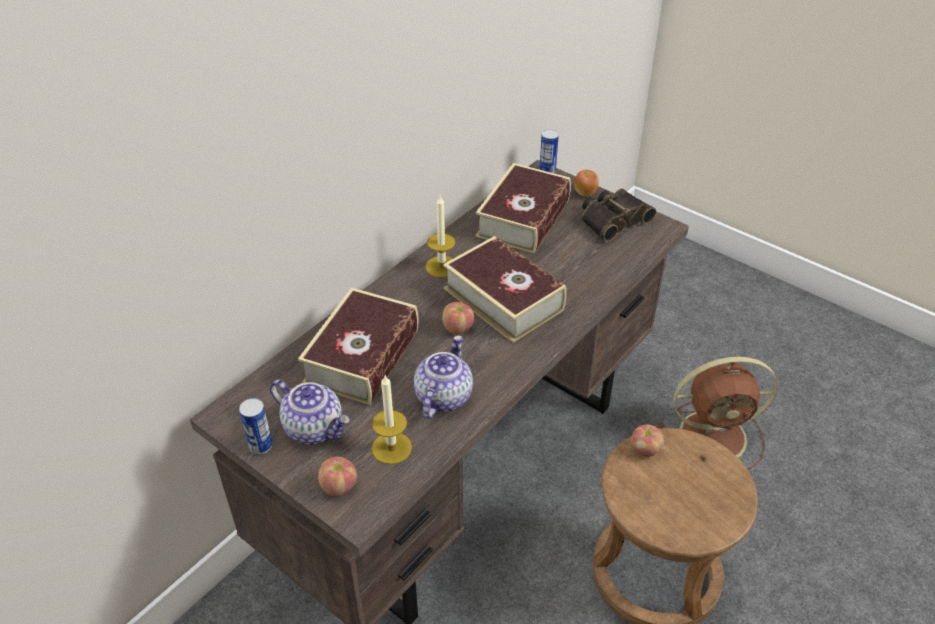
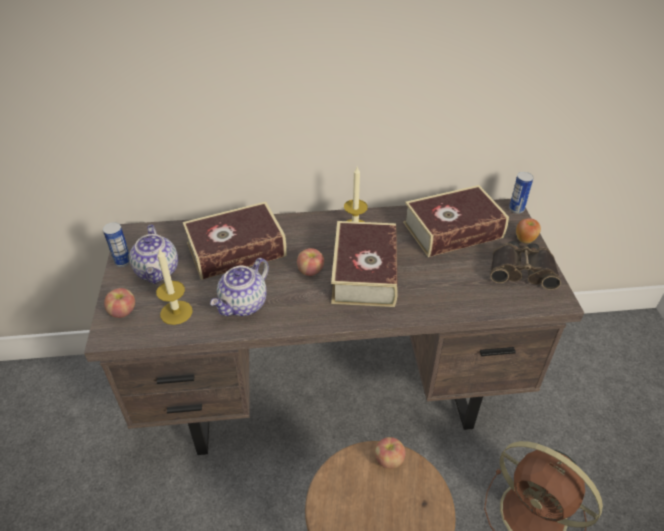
camera: 45 degrees right, 0 degrees up
(443, 396) = (244, 305): teapot -> teapot turned 150 degrees clockwise

